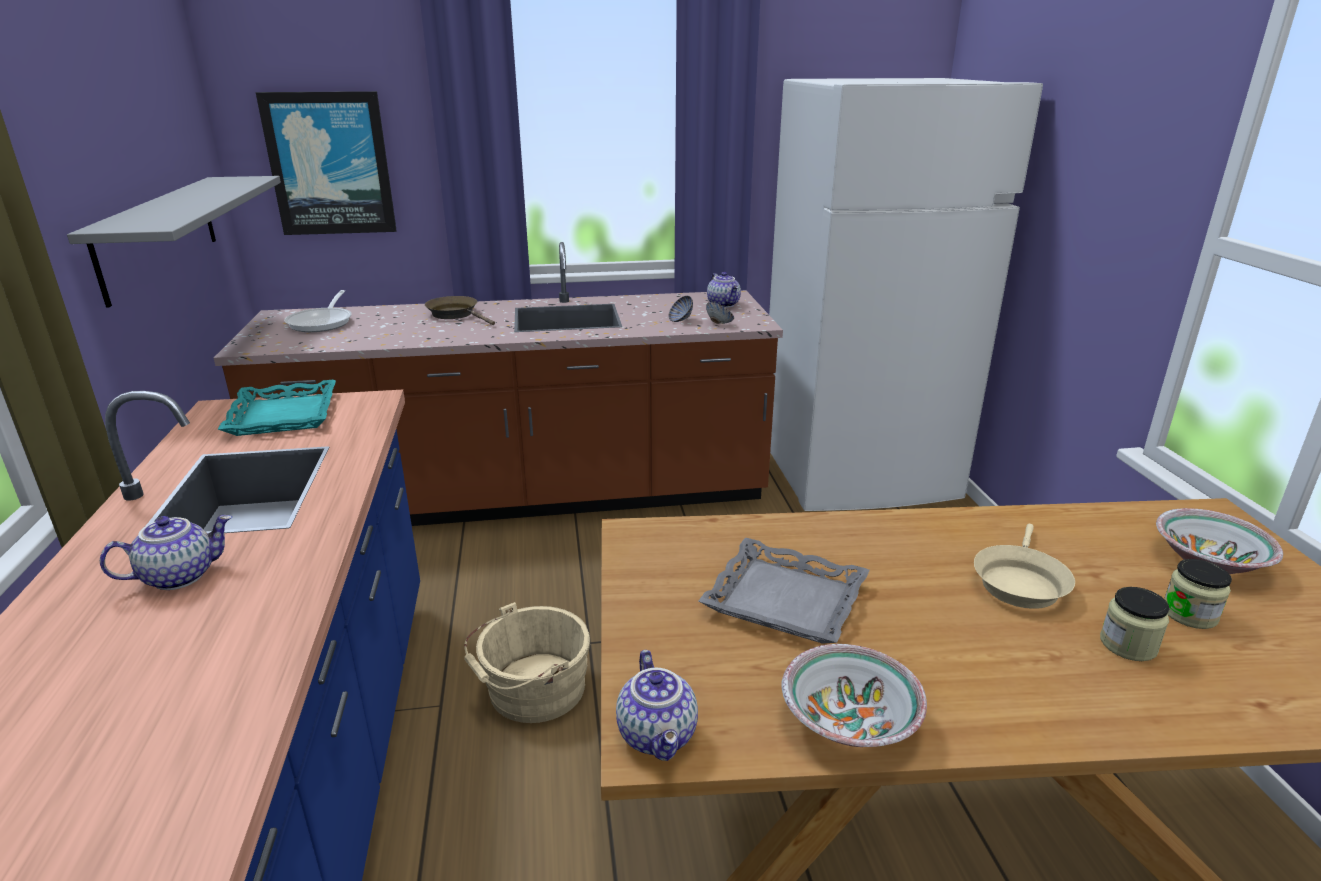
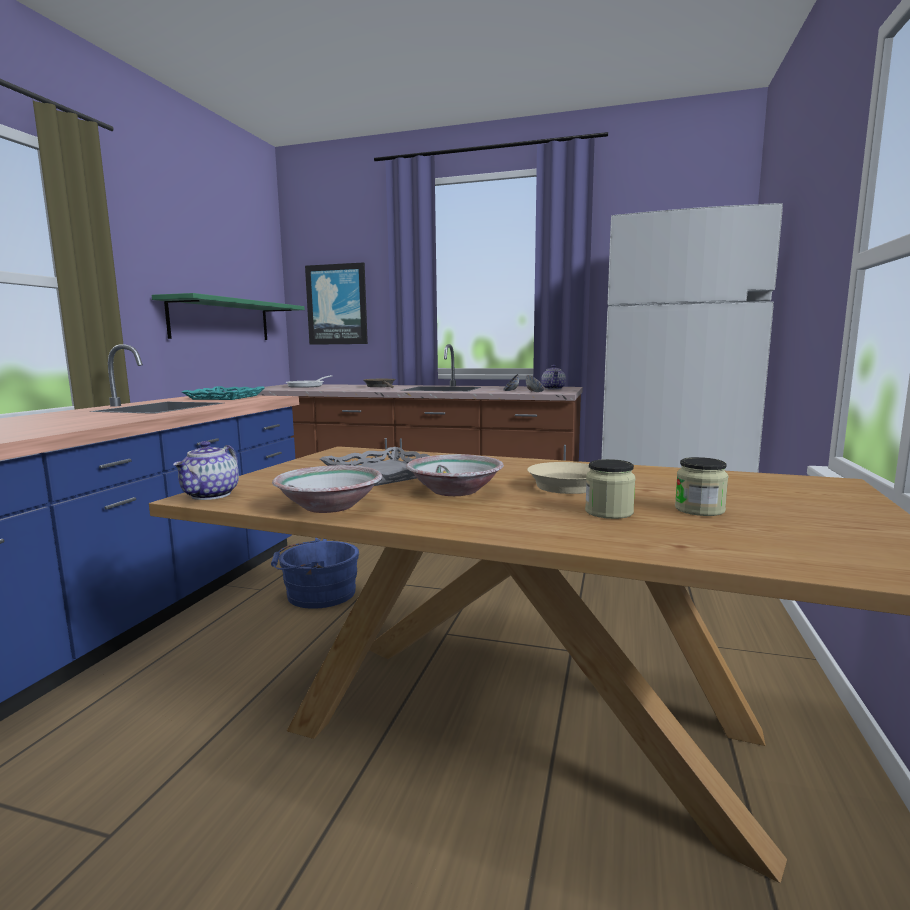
camera: 25 degrees right, 15 degrees down
(158, 235) = (221, 320): grey shelf -> green shelf
(180, 575) = (82, 417): teapot -> none
(531, 691) = (317, 594): beige bucket -> blue bucket
(1210, 561) = (776, 496): bowl -> bowl (455, 491)

